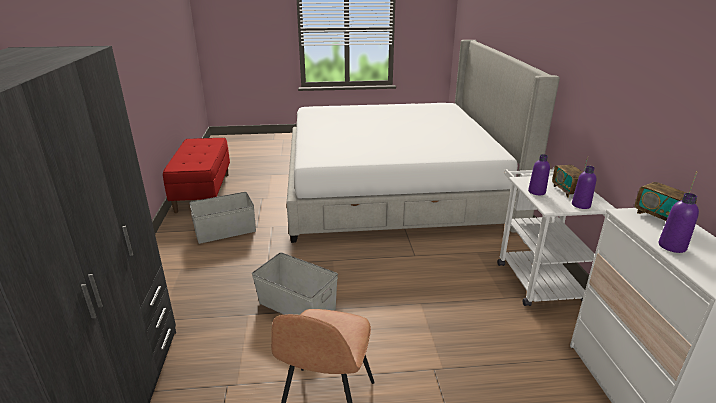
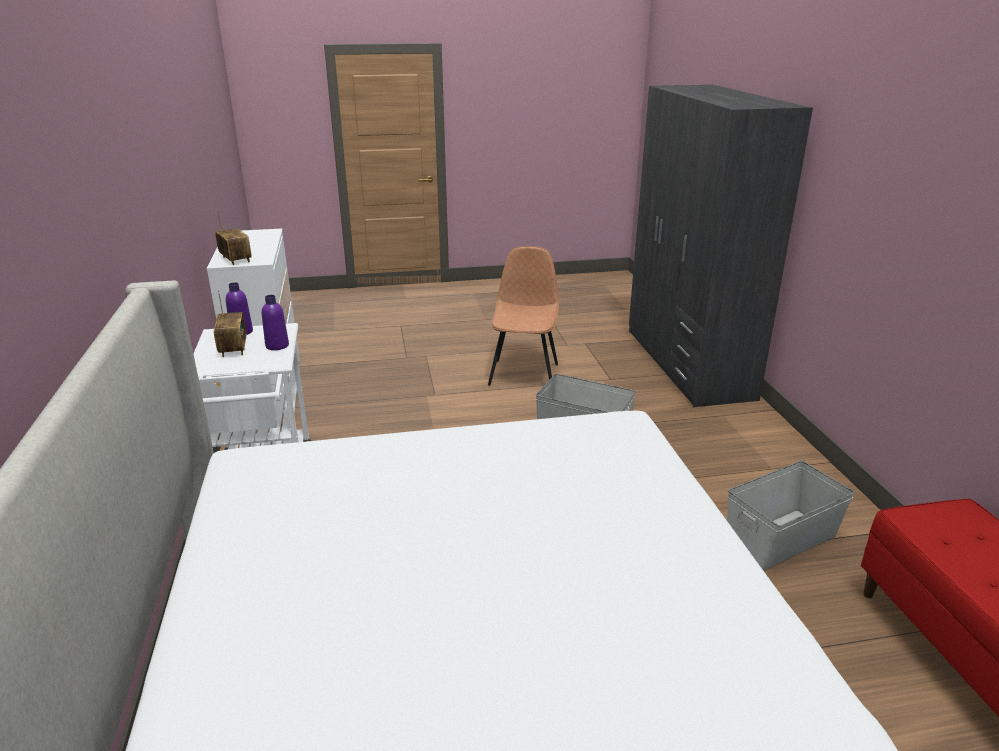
camera: 175 degrees right, 0 degrees up
(672, 246) = (263, 245): purple bottle -> none

